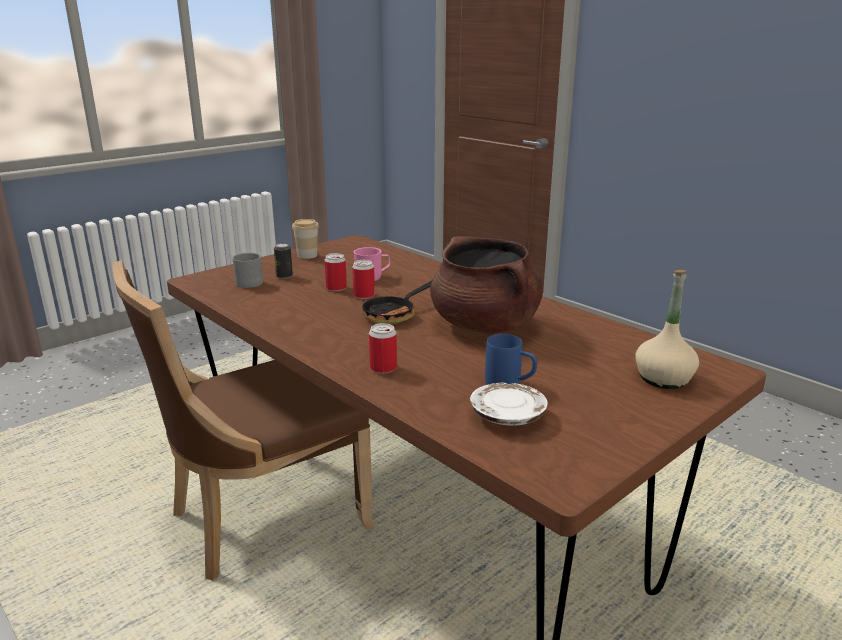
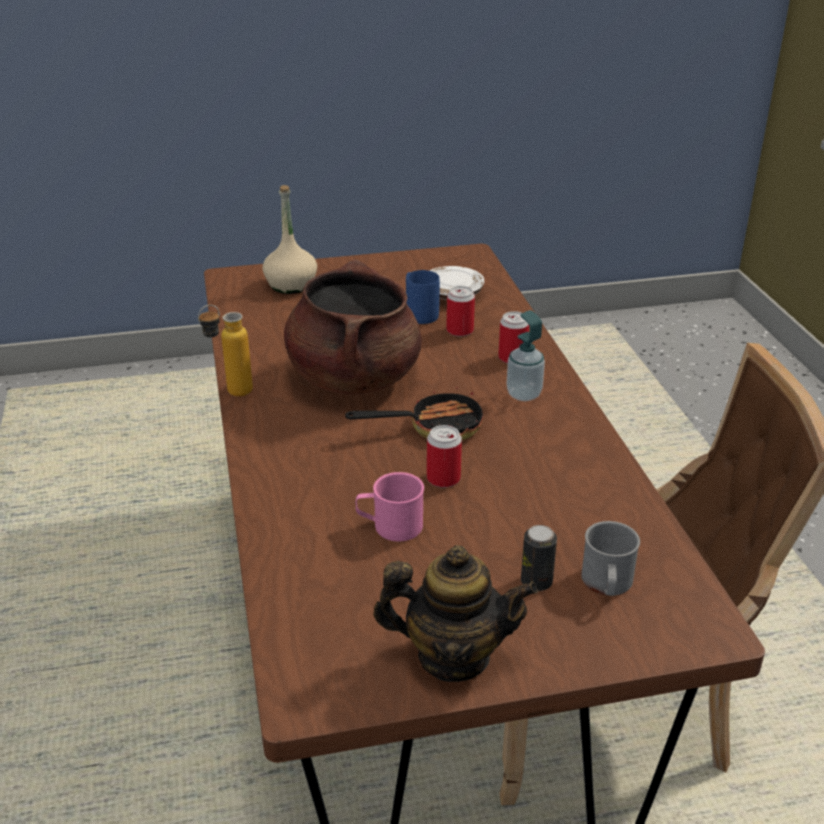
camera: 150 degrees left, 10 degrees up
(307, 255) = (453, 656): cup -> teapot
(336, 288) = (470, 512): can -> can (460, 331)
(351, 345) = (523, 394): none -> soap dispenser
(545, 300) = (230, 394): none -> bottle

